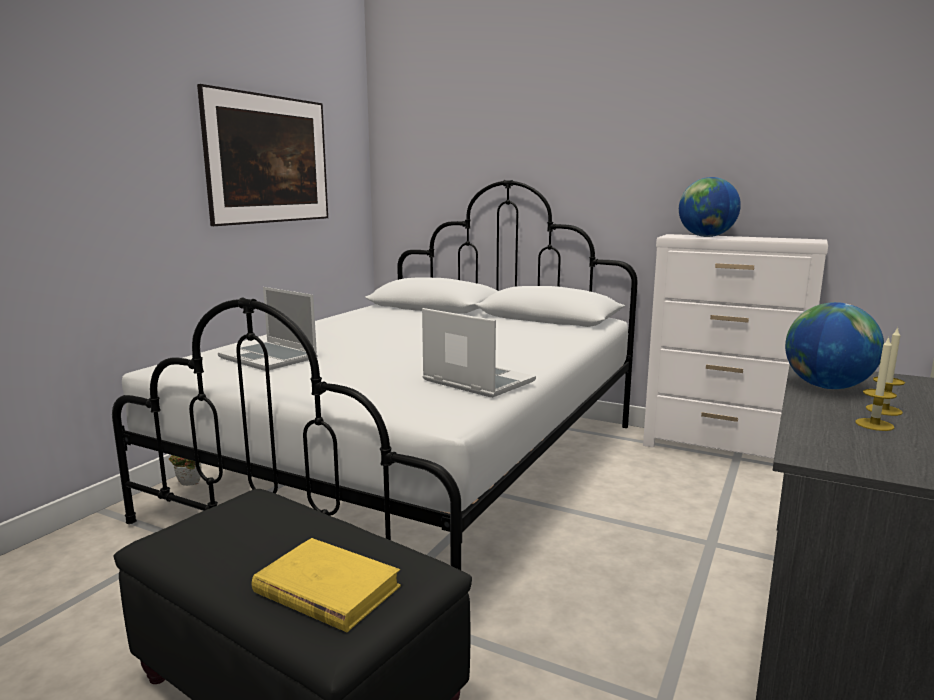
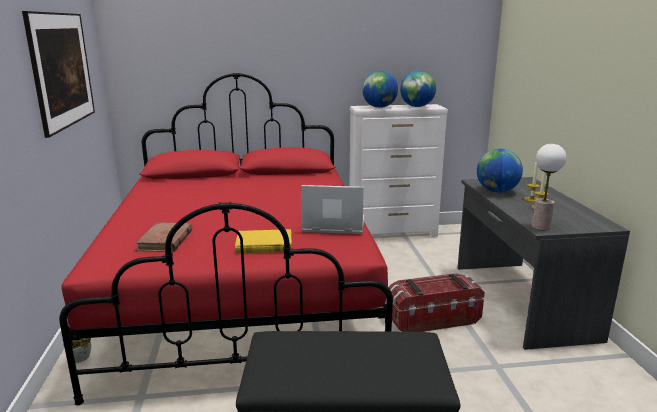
camera: 35 degrees left, 5 degrees up
(270, 358) = (165, 240): laptop -> brown book
(326, 589) = (395, 365): yellow book -> yellow book (263, 245)
(420, 468) = (243, 293): white bed -> red bed
(634, 586) = (432, 319): none -> storage box
(775, 239) = (417, 106): none -> globe
(812, 451) = (540, 227): none -> table lamp

